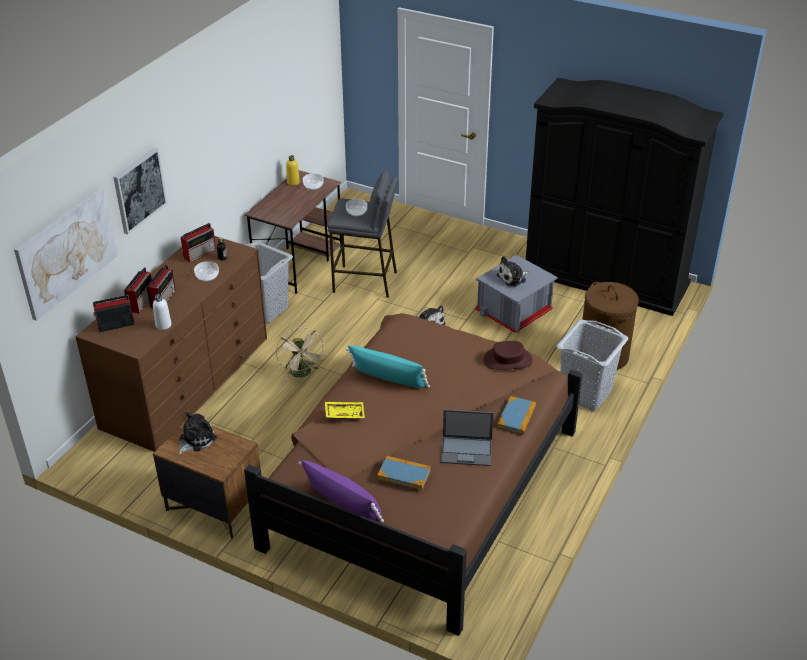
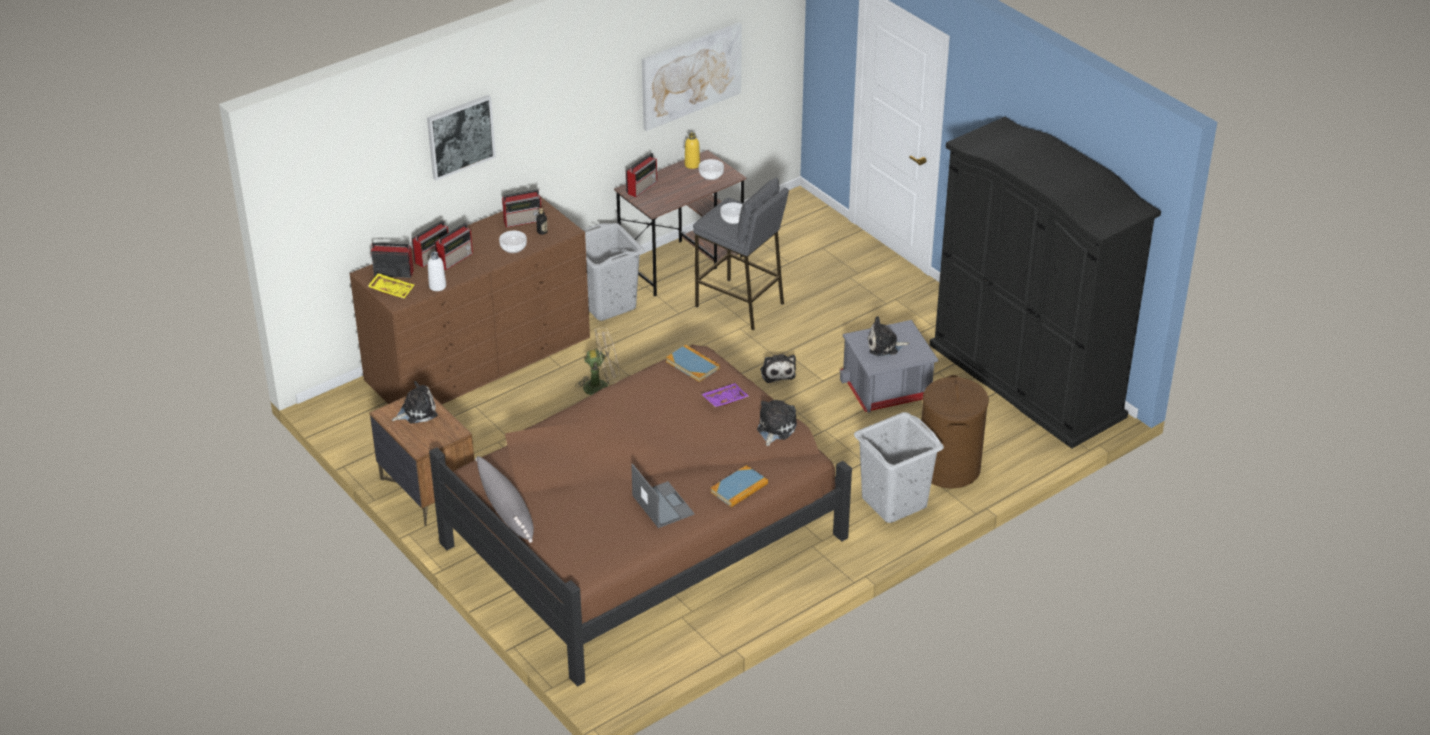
camera: 25 degrees right, 0 degrees up
(67, 252) = (354, 184): picture -> picture (691, 75)
(266, 207) = (642, 187): none -> radio
(302, 374) = (601, 386): beige fan -> beige fan turned 105 degrees counterclockwise
(343, 503) = (507, 513): purple pillow -> grey pillow
(344, 413) = (567, 430): yellow tray -> yellow tray (392, 290)
(389, 379) = (636, 410): turquoise pillow -> none
(404, 474) = (581, 506): book -> book (692, 365)
(451, 349) = (724, 399): none -> purple tray
(467, 451) = (662, 505): laptop -> laptop turned 150 degrees counterclockwise
(507, 360) = (775, 429): brown hat -> plush toy

